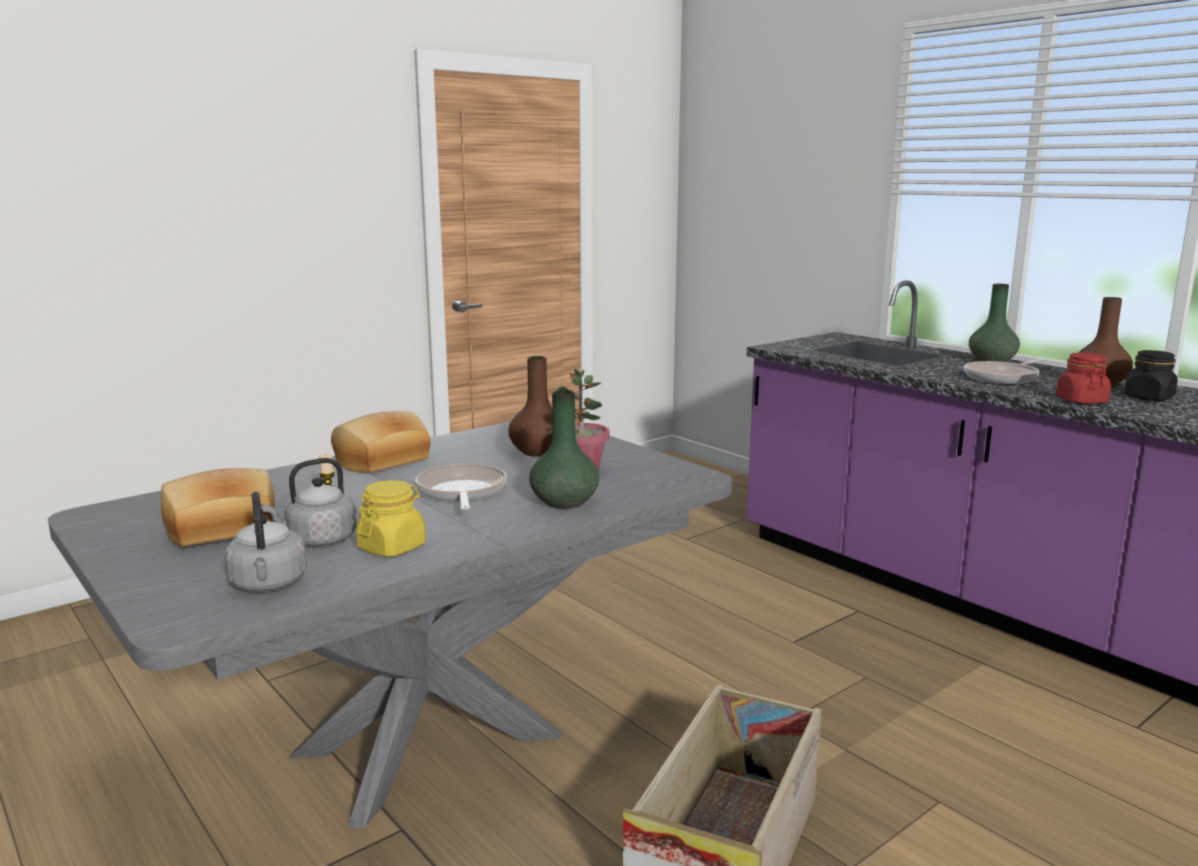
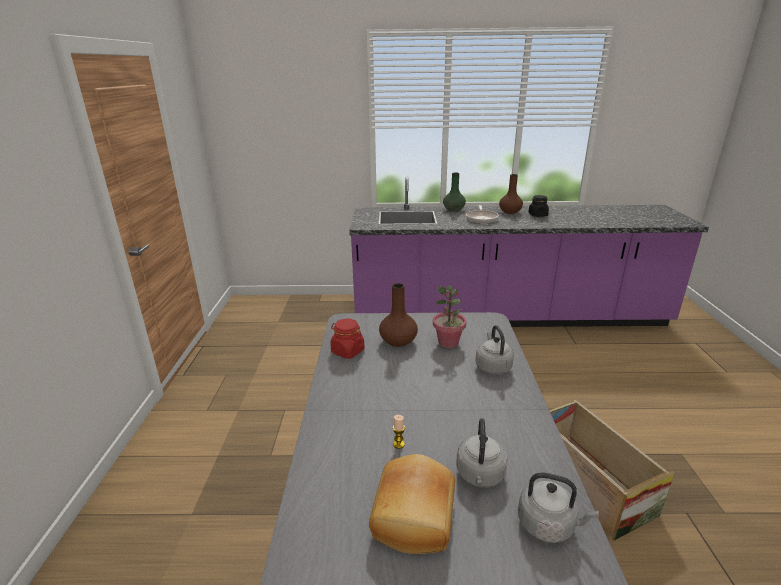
camera: 50 degrees left, 10 degrees up
(383, 461) = (346, 397): bread -> none
(392, 547) = (517, 449): yellow jar -> none
(461, 492) = (442, 391): frying pan -> none
(564, 502) = (492, 366): green vase -> grey kettle
(1081, 401) = (529, 223): red jar -> red jar (347, 351)

